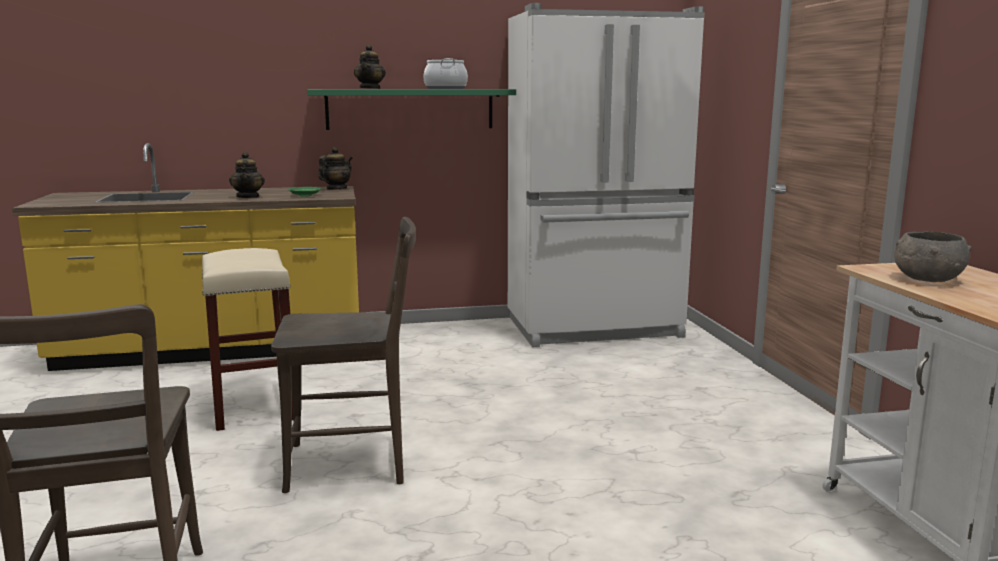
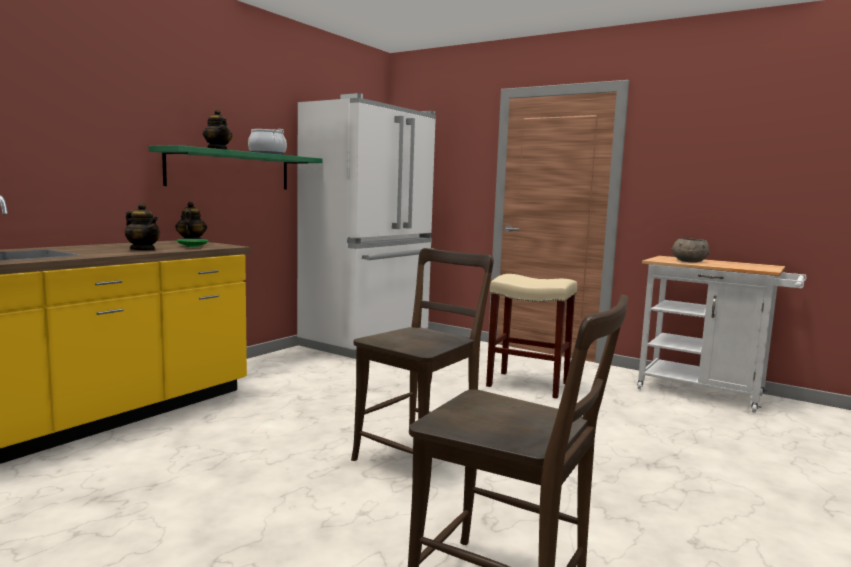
camera: 45 degrees left, 5 degrees down
(255, 406) = (249, 448): beige stool -> beige stool (529, 384)

